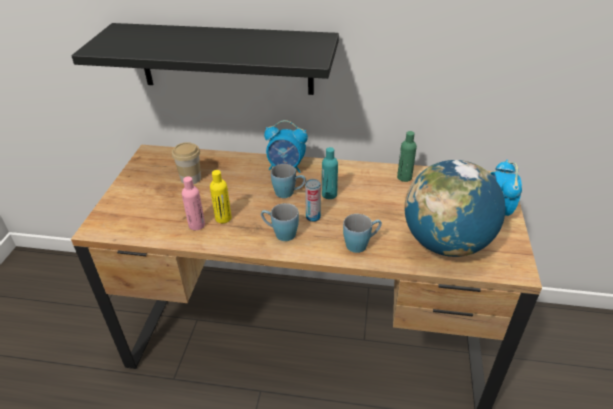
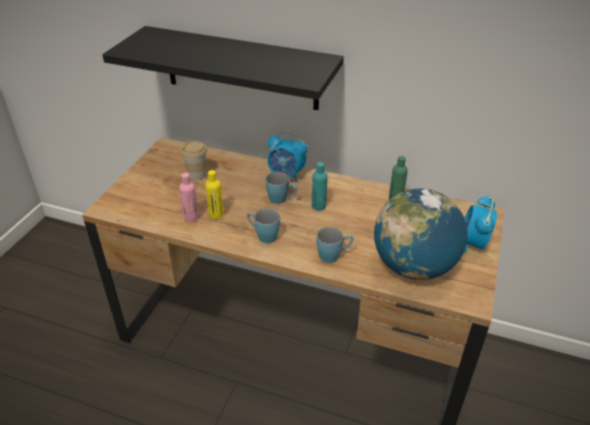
camera: 10 degrees right, 0 degrees up
(313, 217) = (297, 225): can -> none

